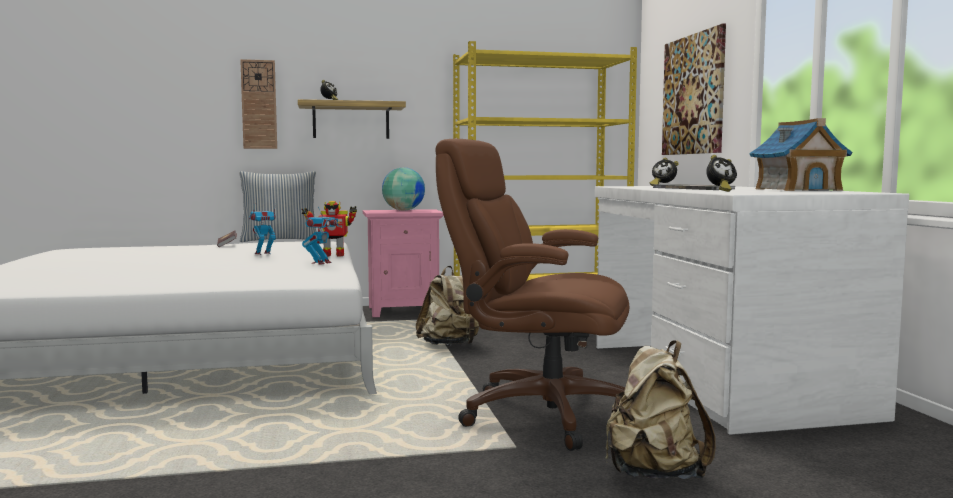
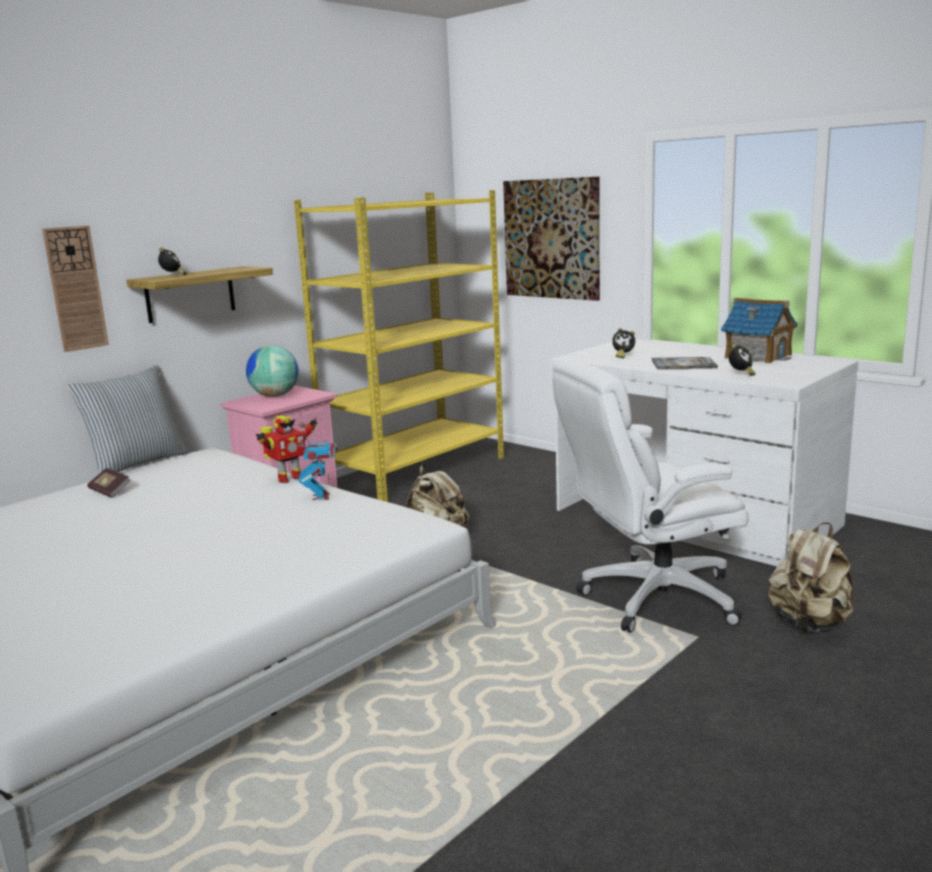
camera: 35 degrees left, 10 degrees up
(263, 254) = (208, 497): toy robot -> none
(537, 413) = (649, 598): brown office chair -> white office chair

